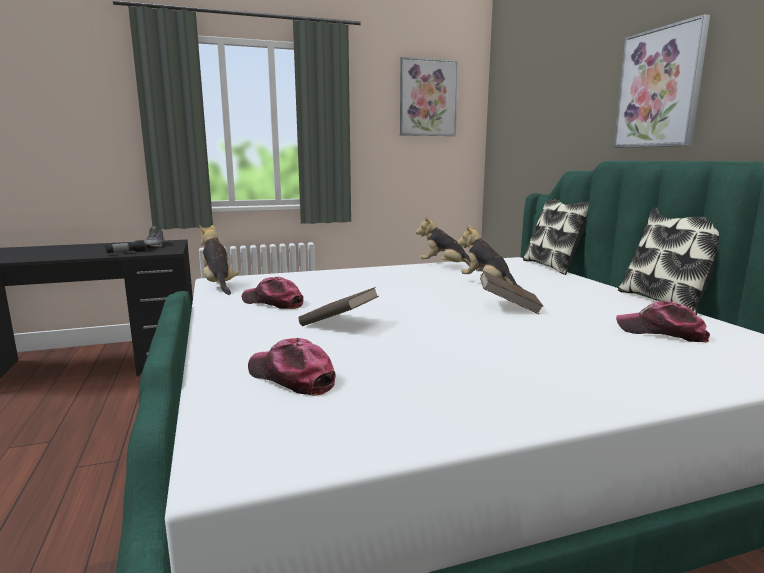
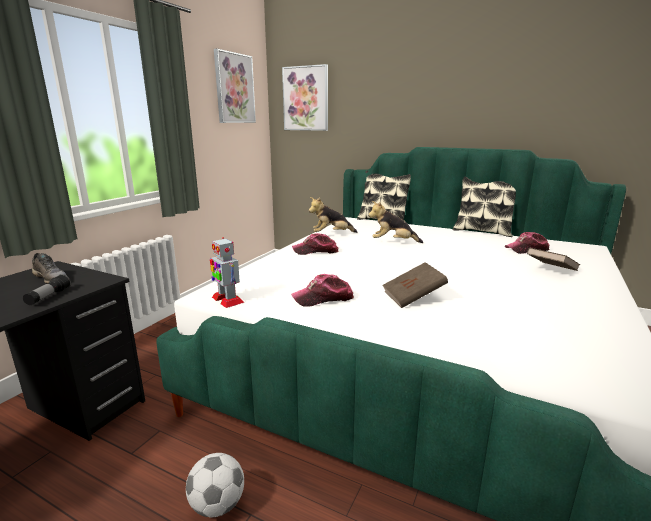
camera: 45 degrees left, 5 degrees up
(117, 444) = (218, 504): none -> football
(219, 285) = (227, 300): plush toy -> toy robot
(291, 378) = (509, 342): cap -> cap (315, 251)
(509, 307) = (445, 254): brown book -> brown book (551, 270)
(659, 88) = (447, 101): picture -> picture (306, 99)

